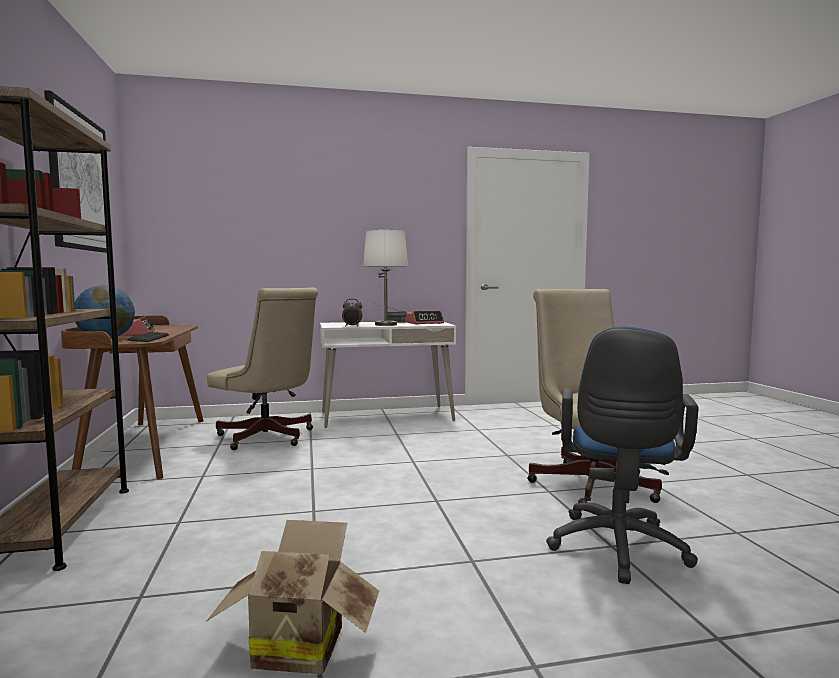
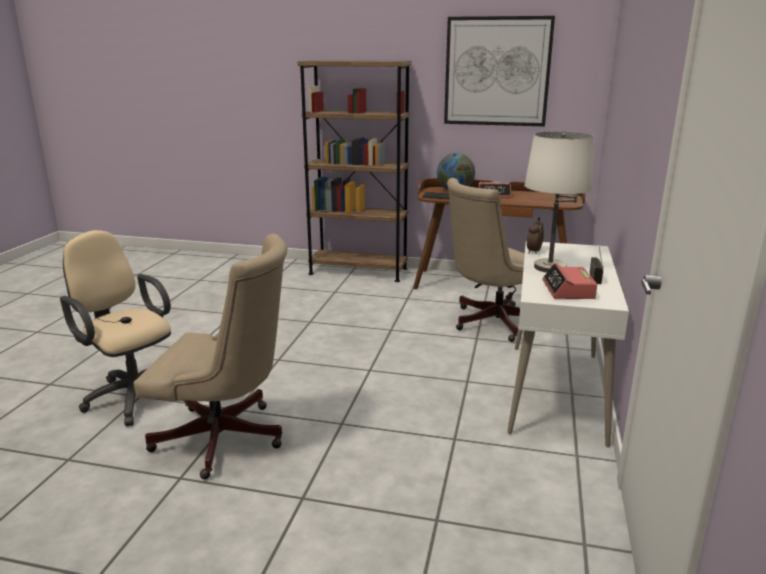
camera: 115 degrees right, 15 degrees up
(298, 644) = (192, 306): cardboard box -> none
(617, 550) = (133, 395): blue office chair -> beige office chair

